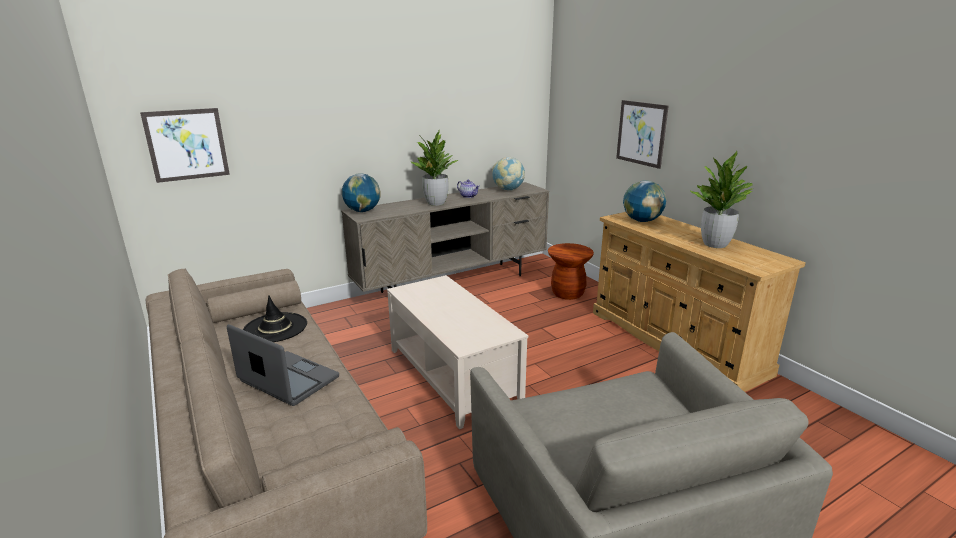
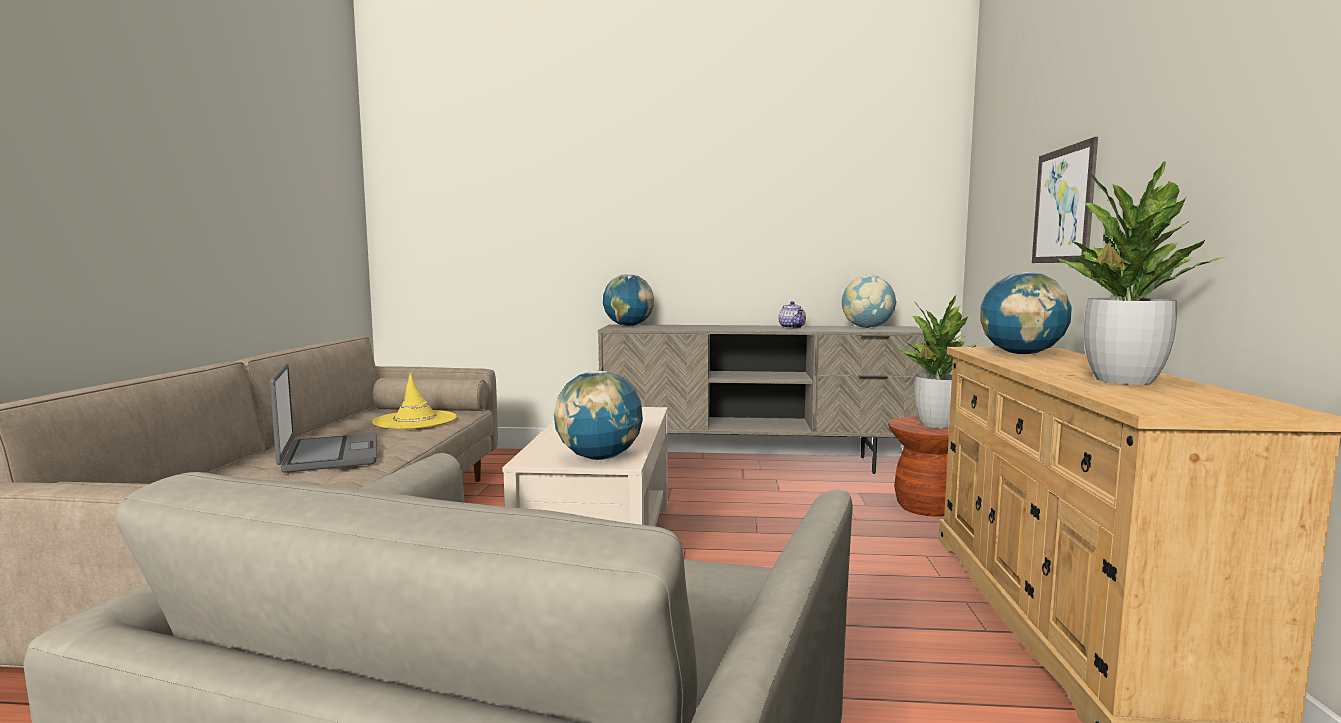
camera: 35 degrees right, 15 degrees down
(187, 144) = (444, 222): picture -> none
(275, 328) = (415, 420): black hat -> yellow hat
(436, 203) = (731, 328): potted plant -> potted plant (936, 425)
(493, 332) = (599, 458): none -> globe

